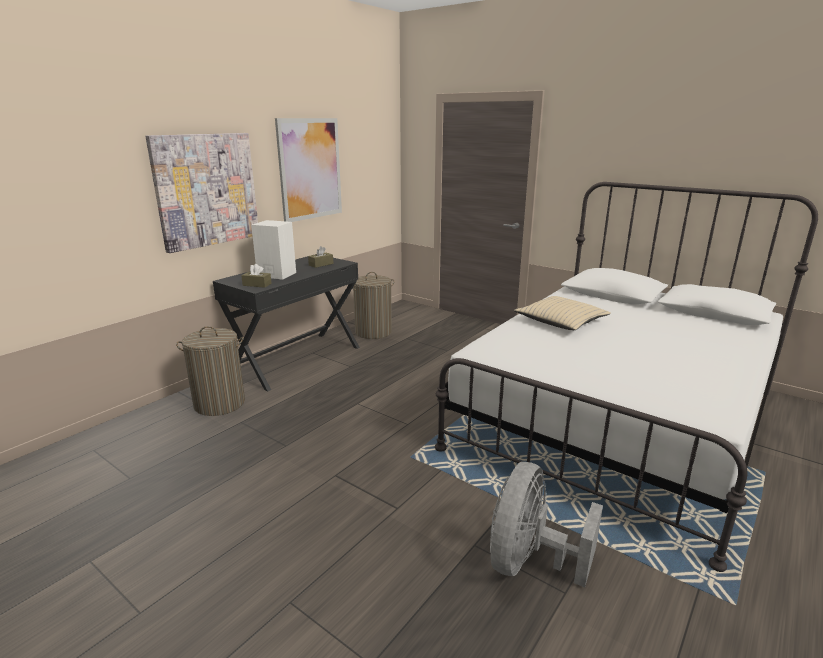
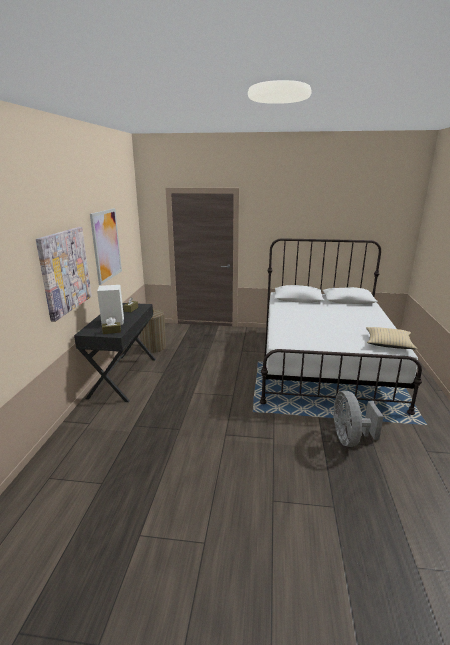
camera: 30 degrees left, 0 degrees up
(220, 403) = (105, 419): laundry basket -> none
(560, 321) = (294, 318): beige pillow -> beige pillow (388, 343)

